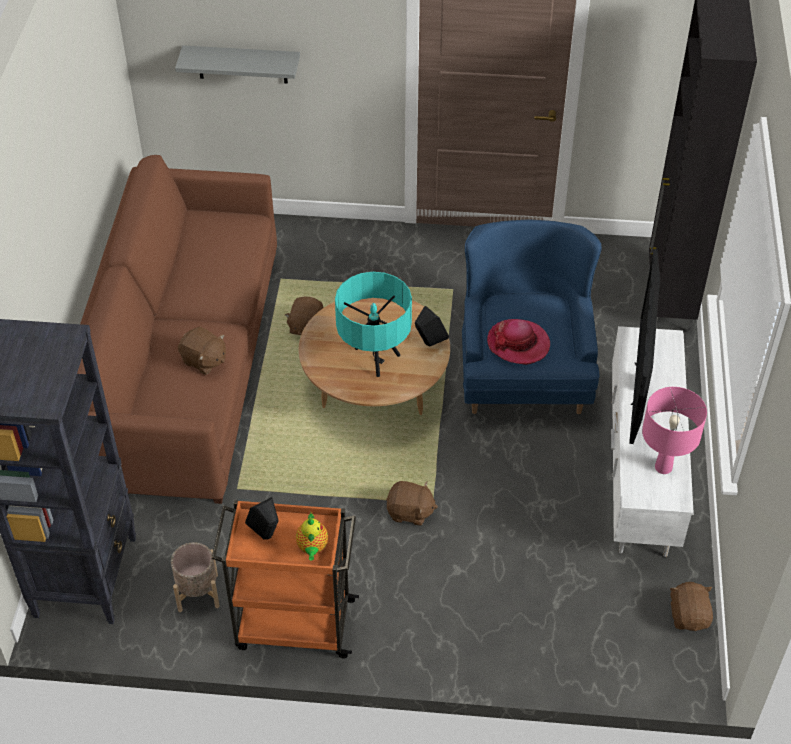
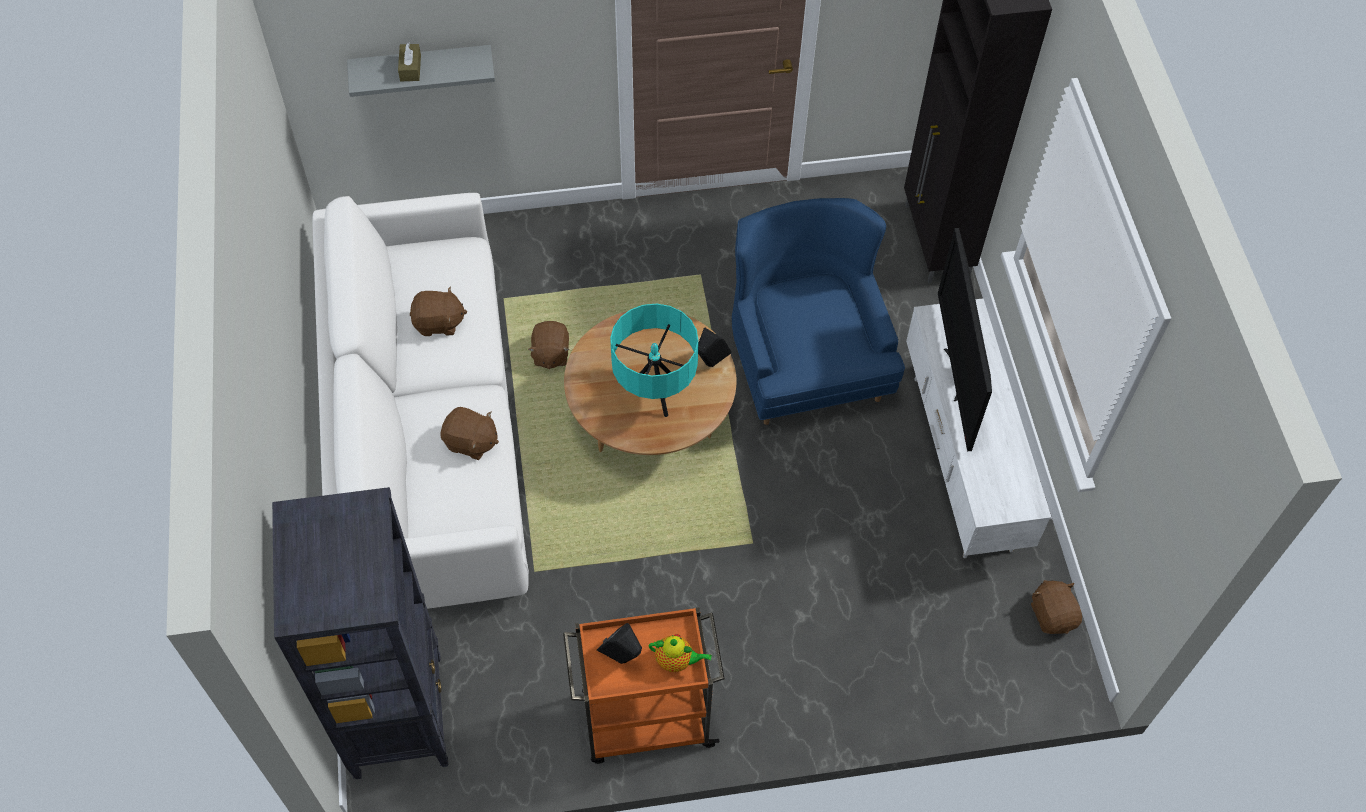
camera: 15 degrees left, 10 degrees up
(182, 371) = (427, 438): brown sofa -> white sofa
(198, 593) = (530, 707): beige planter -> none
(229, 58) = (410, 68): none -> brown tissue box
(312, 548) = (676, 661): teapot -> teapot turned 60 degrees counterclockwise
(410, 512) = (731, 558): brown plush toy -> brown plush toy (439, 323)
(518, 343) = (809, 346): hat -> none
(663, 467) = (1007, 470): pink table lamp -> none

